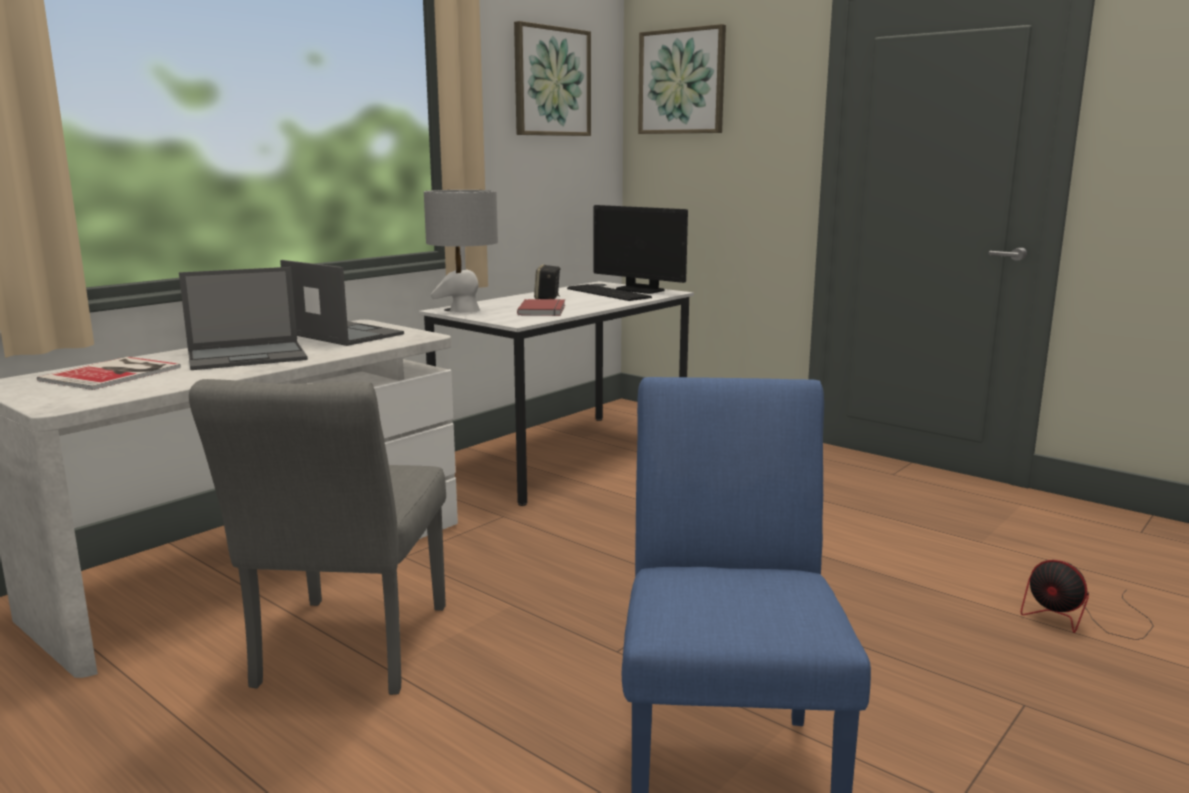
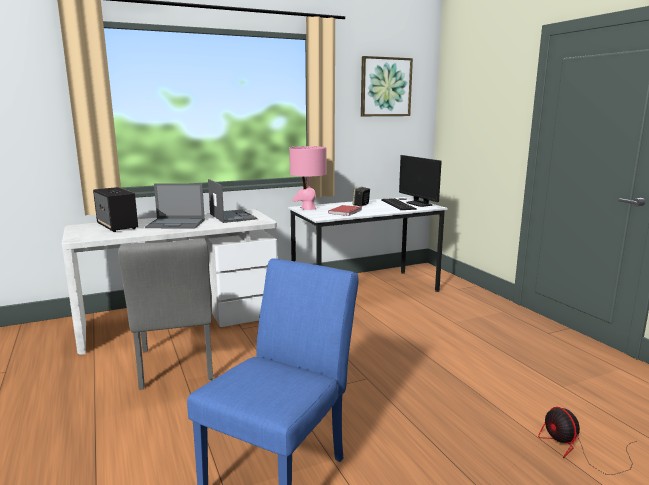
camera: 25 degrees right, 0 degrees up
(115, 373) = (117, 226): book -> speaker
(346, 653) = (176, 368): grey chair -> grey chair turned 45 degrees counterclockwise
(464, 310) = (308, 208): grey table lamp -> pink table lamp
(682, 82) = (464, 85): picture -> none

